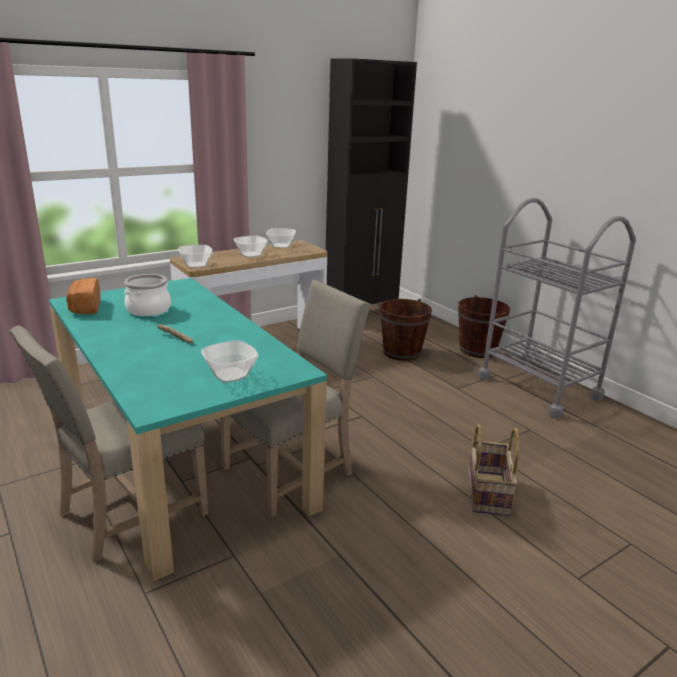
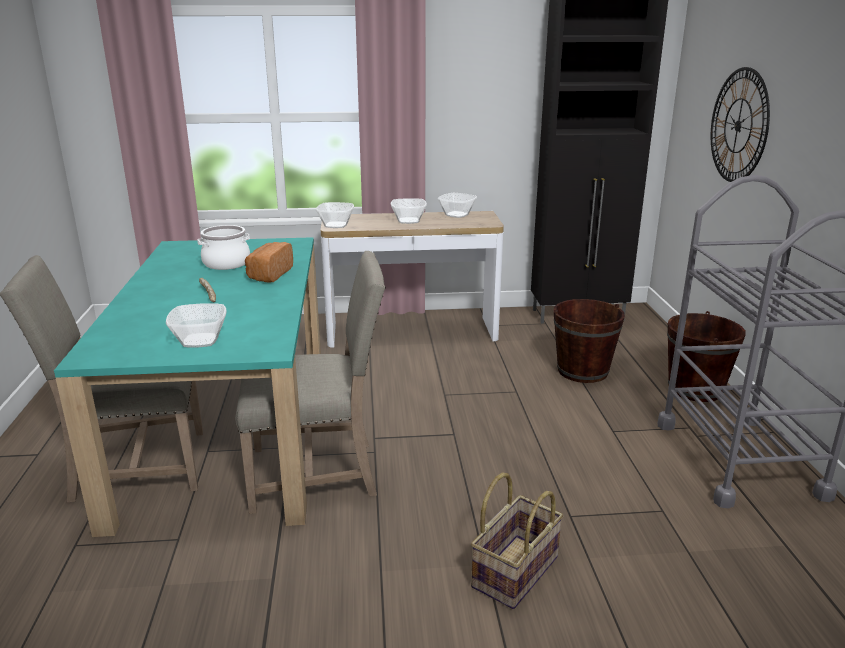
camera: 30 degrees right, 0 degrees up
(85, 307) = (177, 253): bread -> bread (269, 274)
(479, 165) = (738, 125): none -> wall clock

